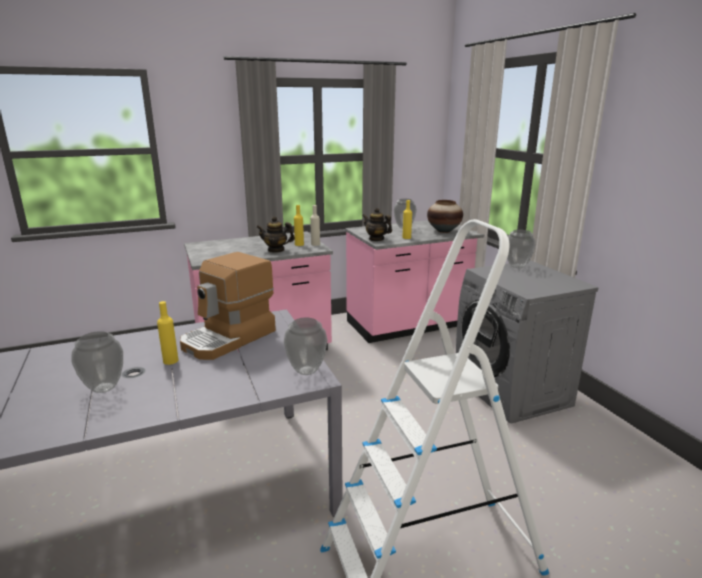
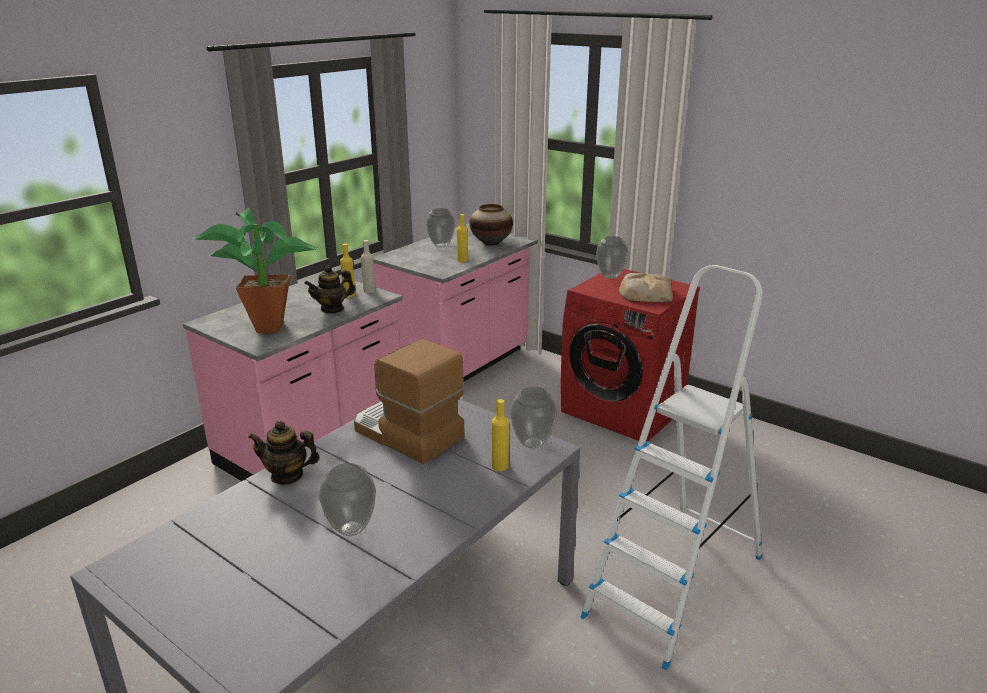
camera: 30 degrees left, 5 degrees up
(170, 361) = (379, 478): yellow bottle -> yellow bottle (500, 466)
(222, 252) = (264, 327): none -> potted plant
(229, 338) = (406, 434): coffee machine -> coffee machine turned 120 degrees clockwise
(376, 239) = (431, 269): teapot -> teapot (287, 475)
(511, 393) = (622, 413): grey washing machine -> red washing machine
(534, 282) = (645, 293): none -> bread

